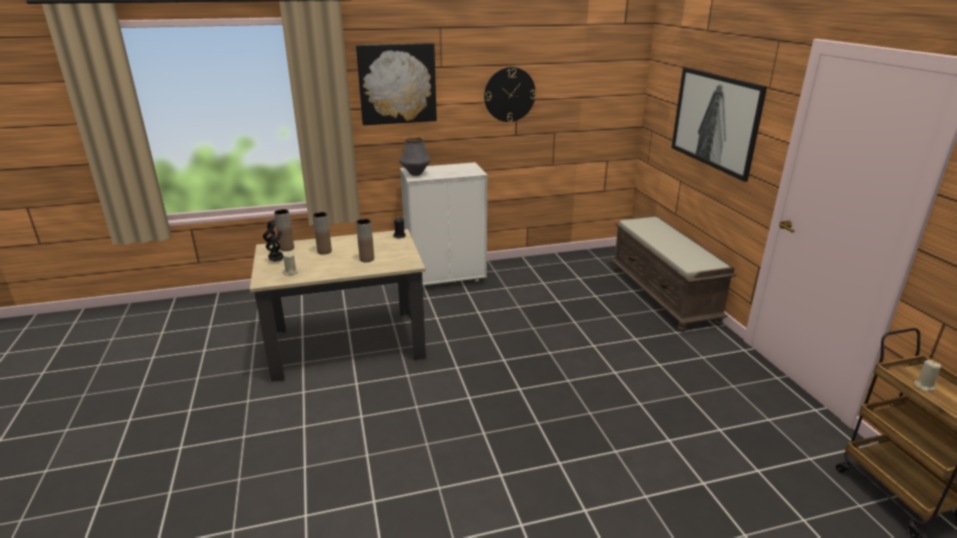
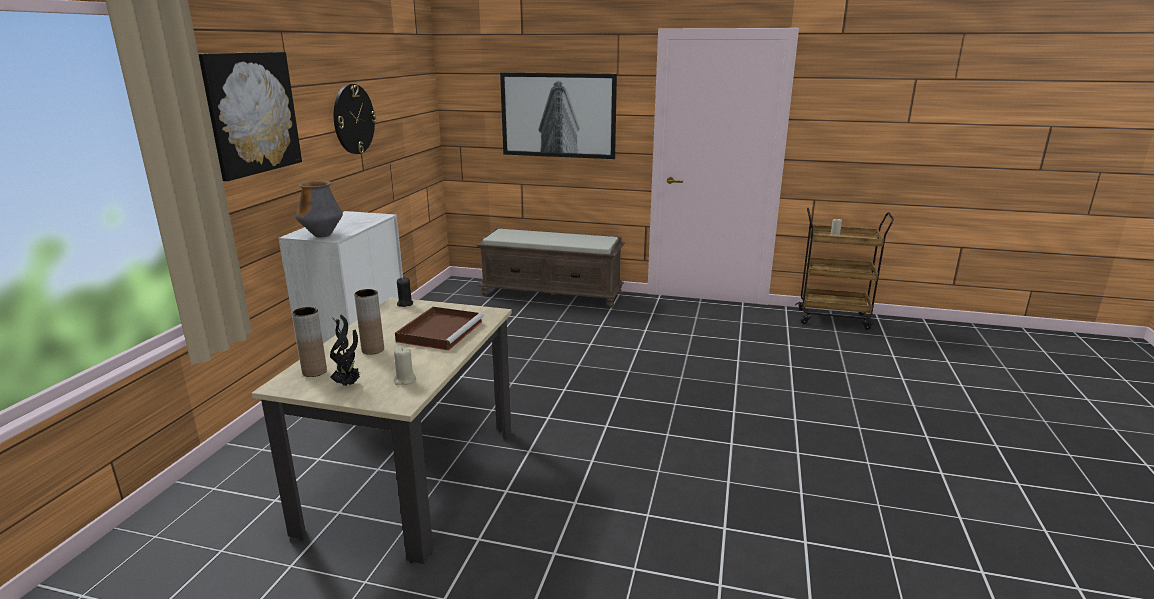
camera: 60 degrees left, 5 degrees down
(367, 259) = (441, 331): brown vase -> brown tray

